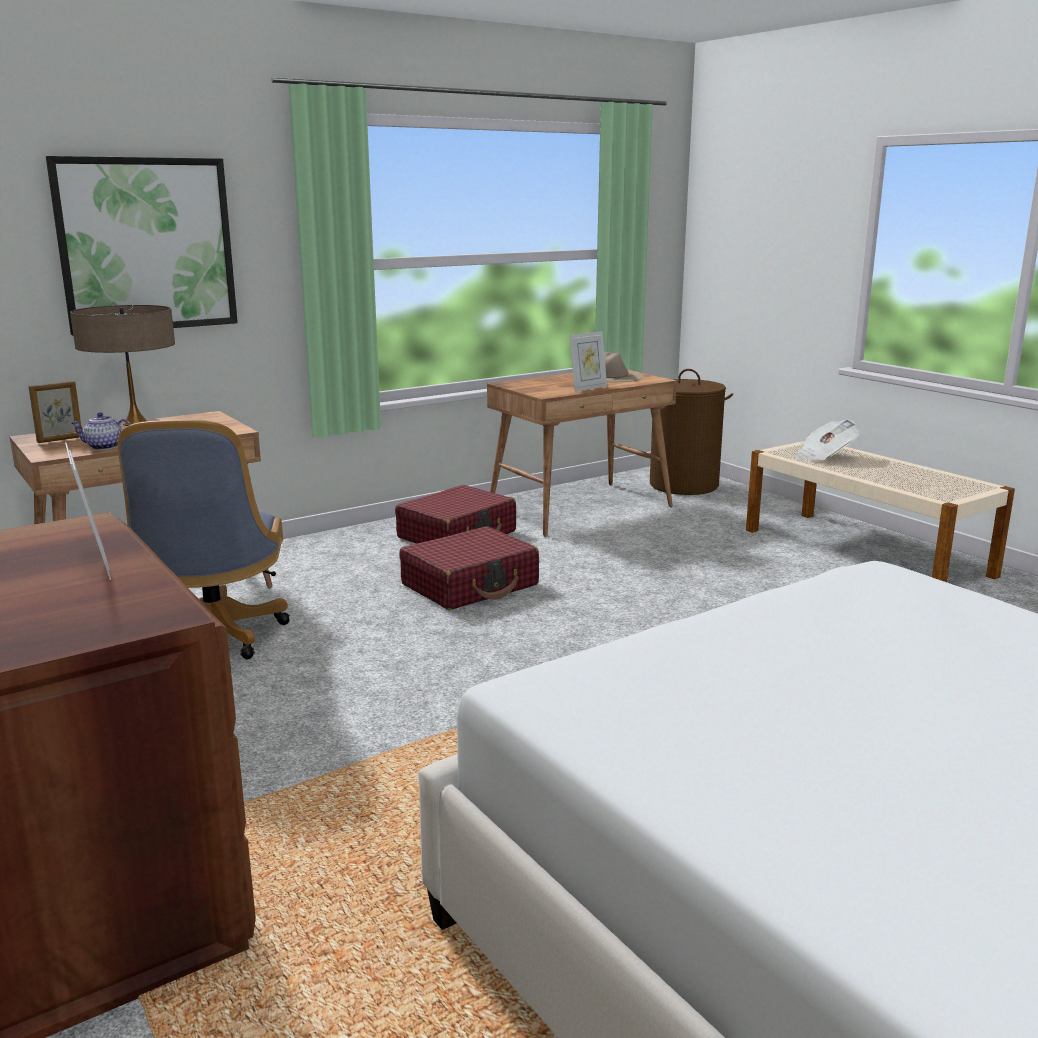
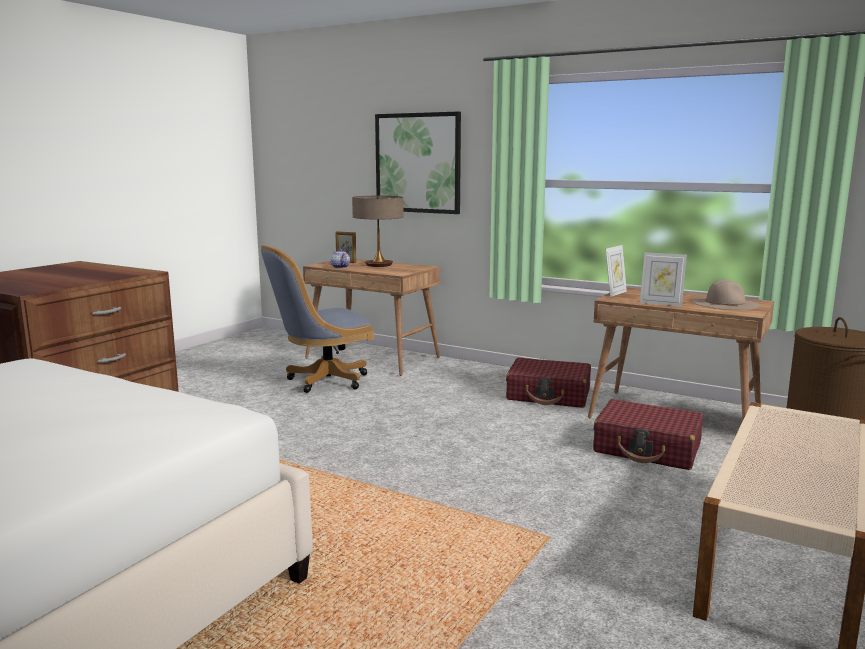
camera: 65 degrees right, 5 degrees down
(95, 565) = (90, 279): picture frame -> picture frame (614, 293)
(470, 585) = (463, 415): red suitcase -> red suitcase (647, 448)
(824, 456) = (794, 430): newspaper -> none

